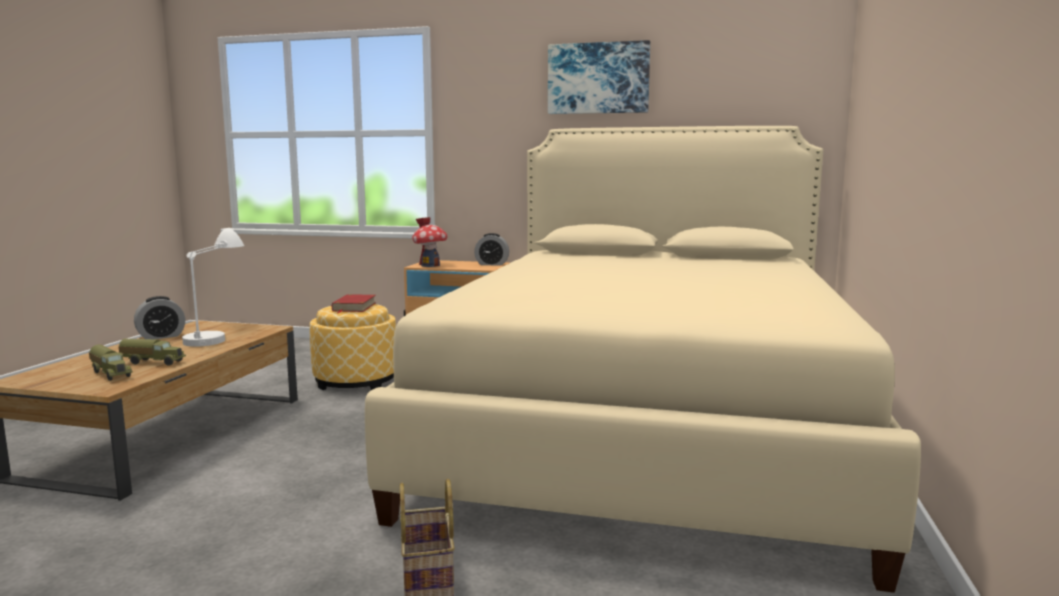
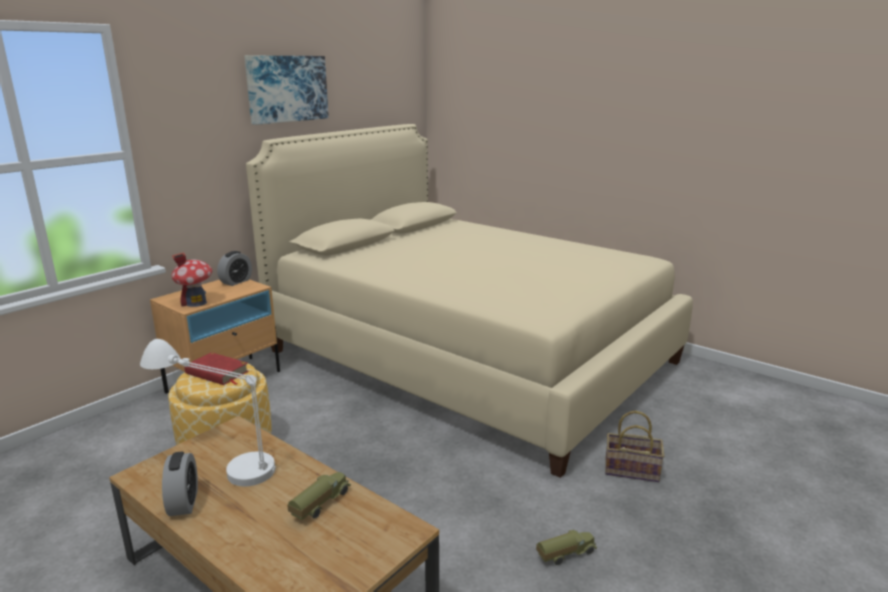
camera: 65 degrees left, 10 degrees up
(111, 373) = (346, 532): toy truck -> toy truck (565, 554)

